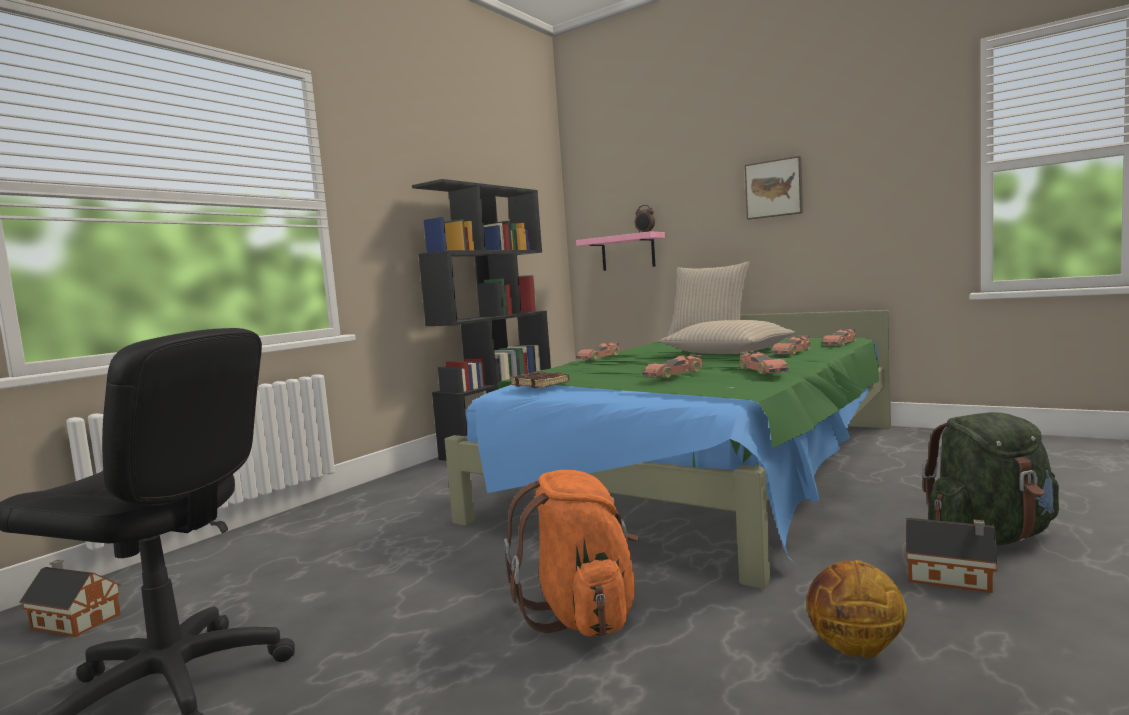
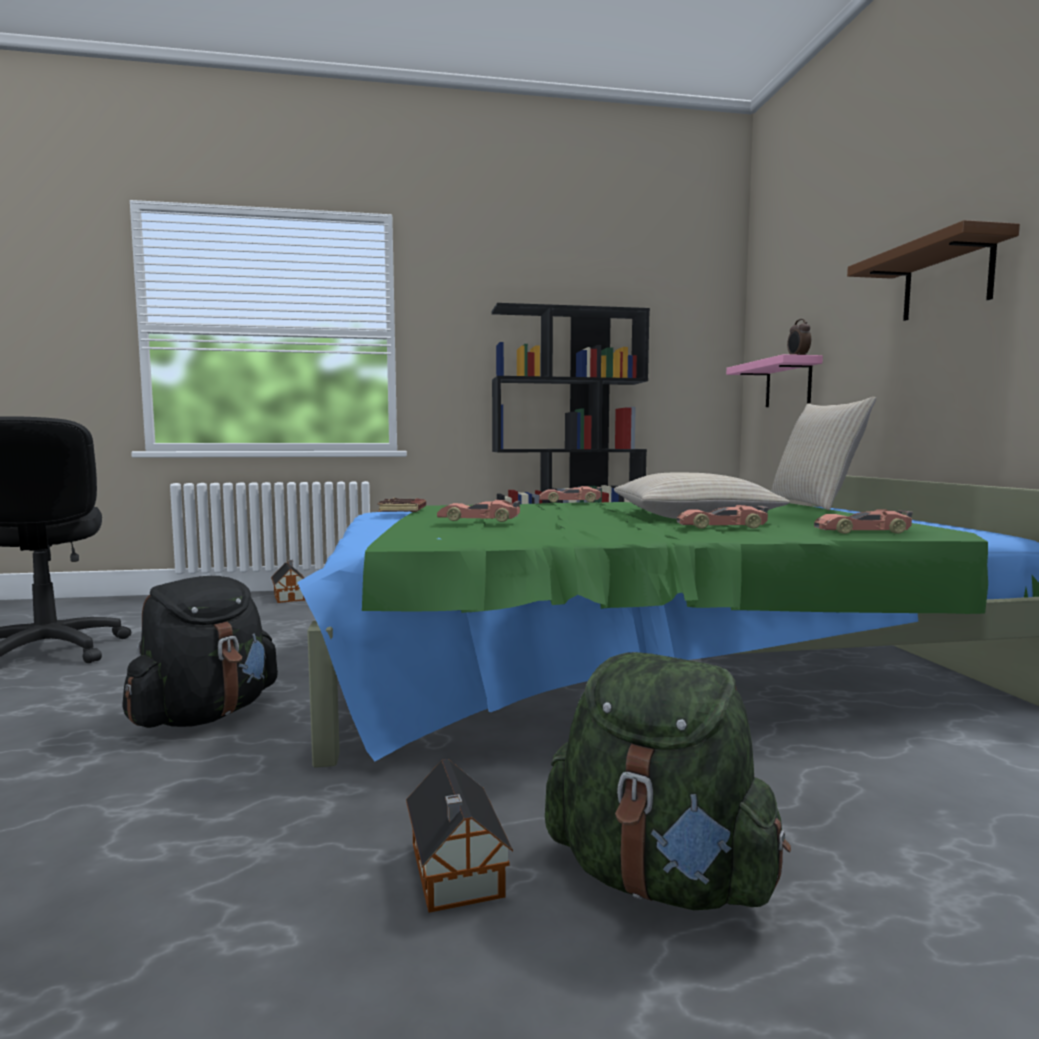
camera: 45 degrees right, 0 degrees up
(74, 620) = (124, 609): toy house -> toy house (290, 597)
(582, 615) = (206, 715): orange backpack -> black backpack
(762, 371) = (537, 531): toy car -> none
(774, 188) = (947, 279): picture -> brown shelf
(855, 649) = (192, 848): basketball -> none

